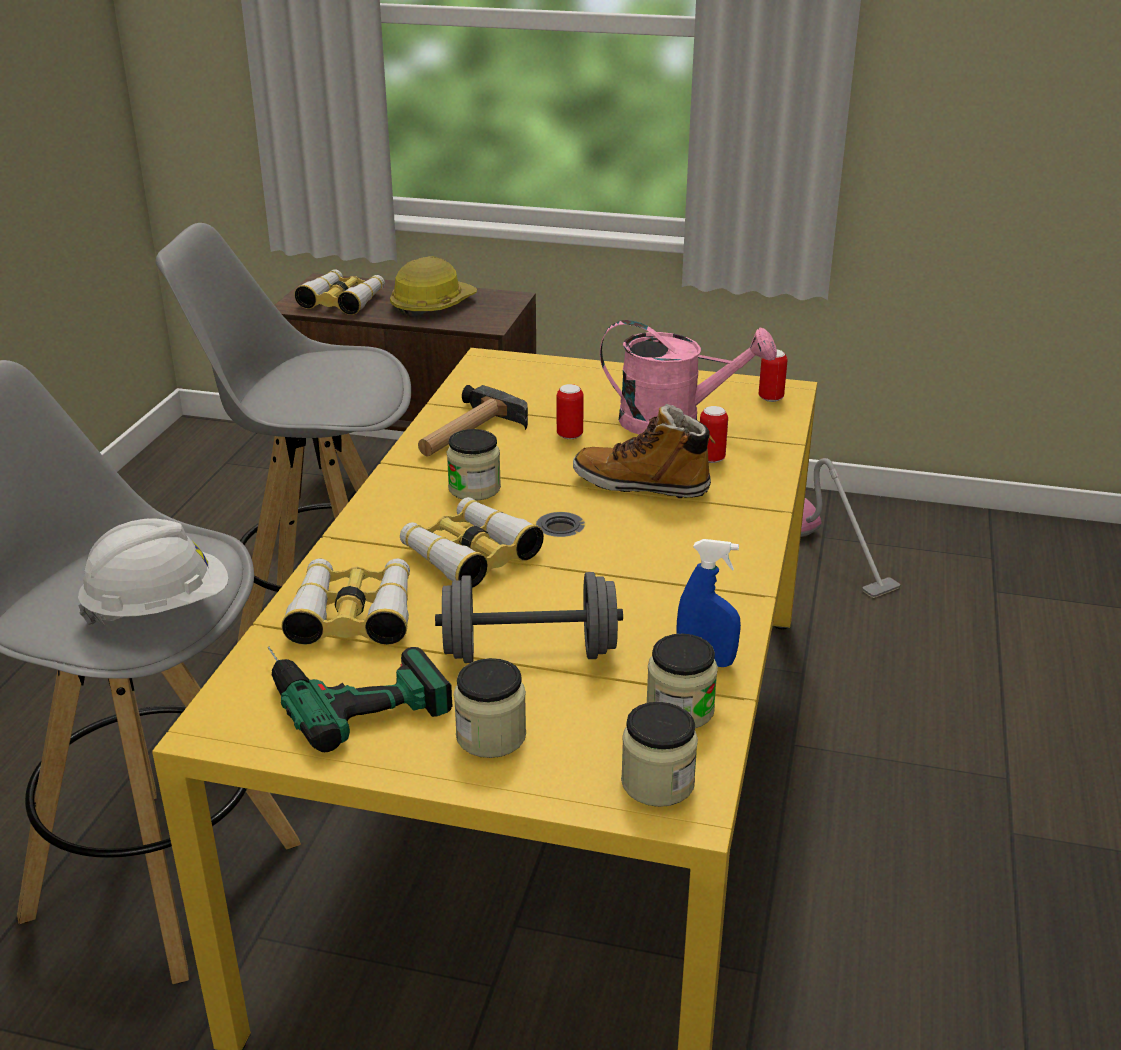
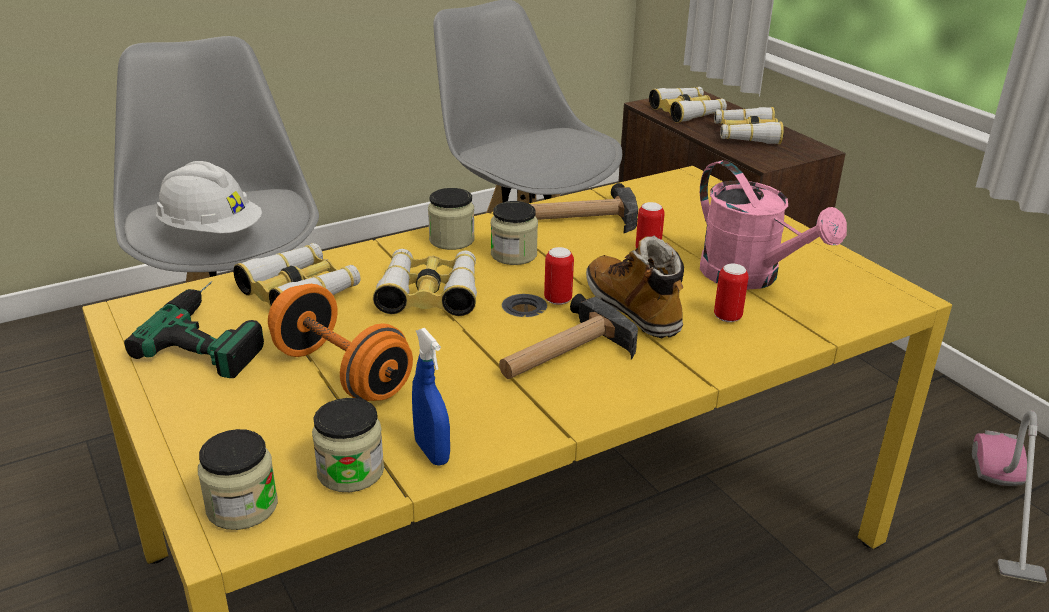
camera: 45 degrees right, 0 degrees up
(432, 305) = (746, 135): hard hat -> binoculars
(491, 736) = (221, 408): jar -> jar (451, 240)
(529, 652) = (341, 373): grey dumbbell -> orange dumbbell
(658, 543) = (563, 353): none -> hammer
(770, 398) = (875, 297): can -> can (558, 300)

